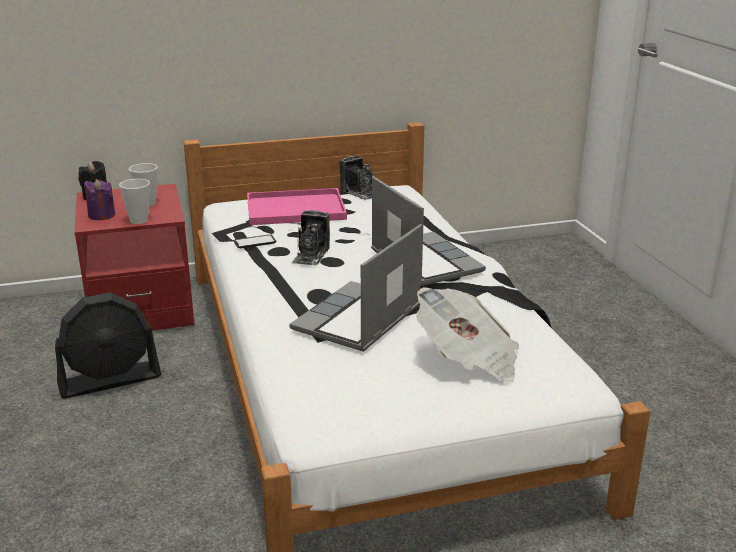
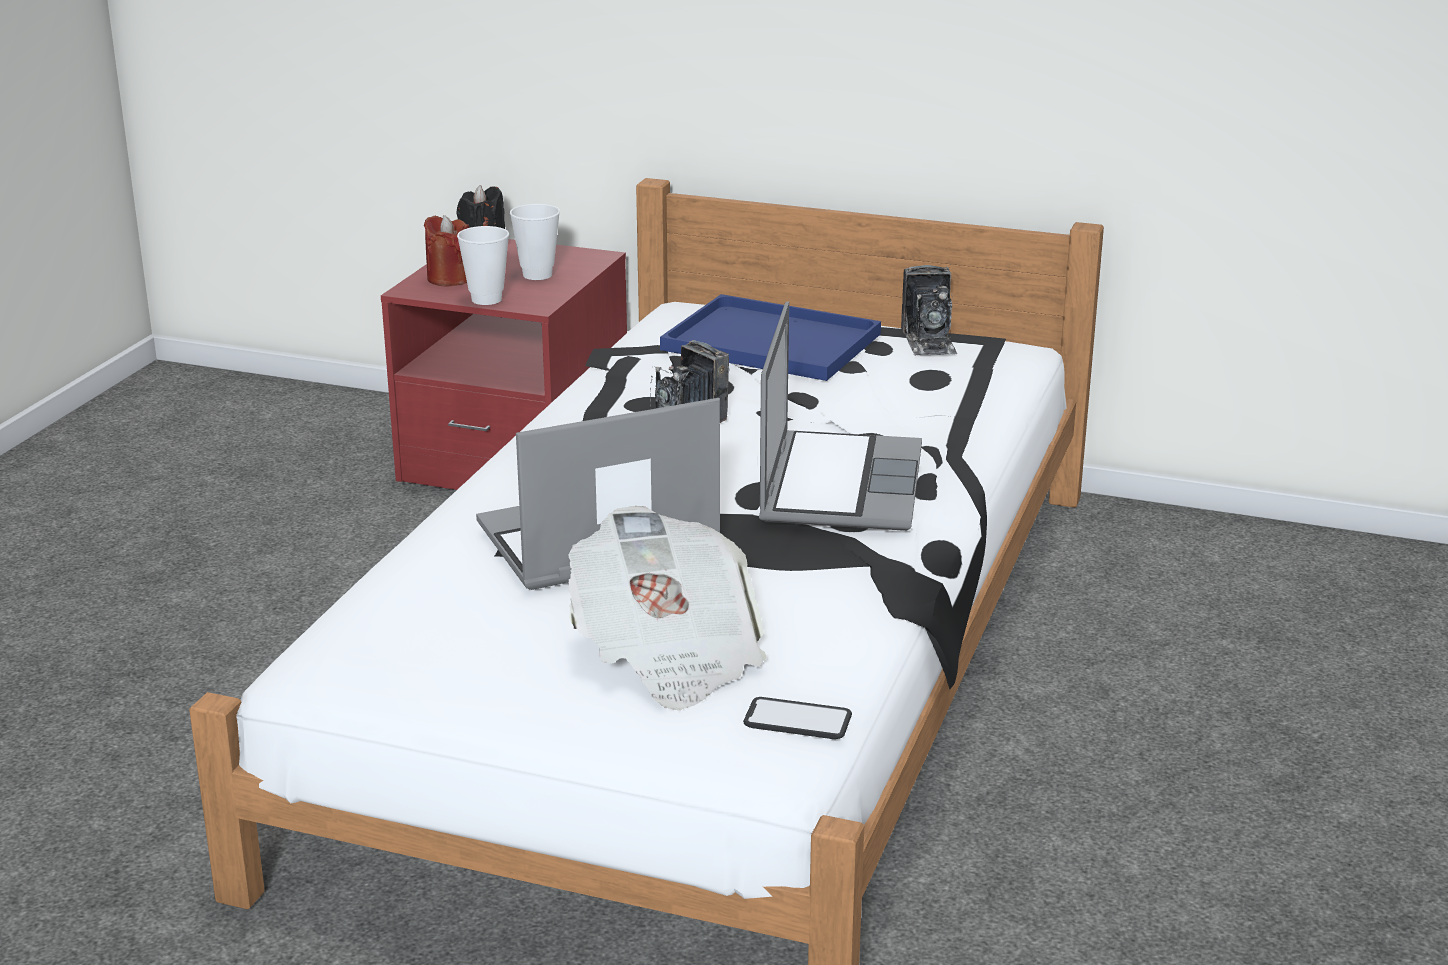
camera: 35 degrees right, 0 degrees up
(101, 215) = (449, 279): purple candle -> red candle
(110, 380) = (354, 549): black fan -> none
(255, 242) = (628, 380): phone -> phone (797, 720)
(293, 209) = (766, 342): pink tray -> blue tray

